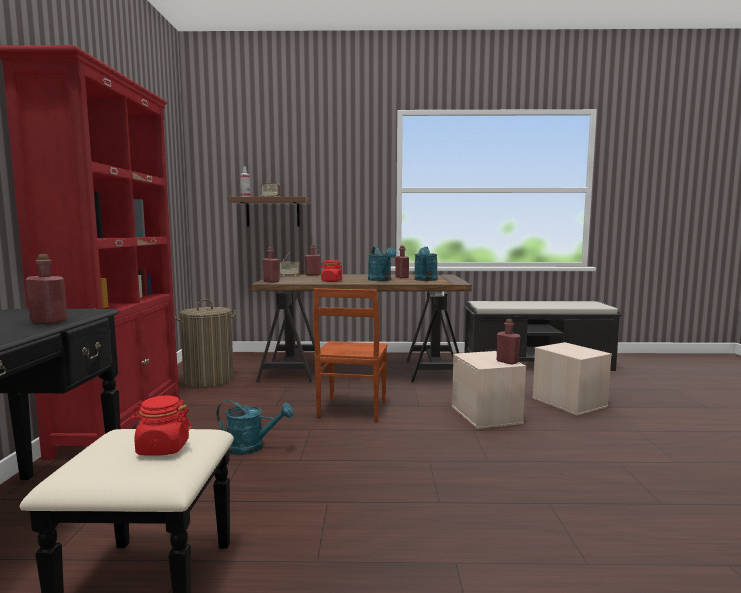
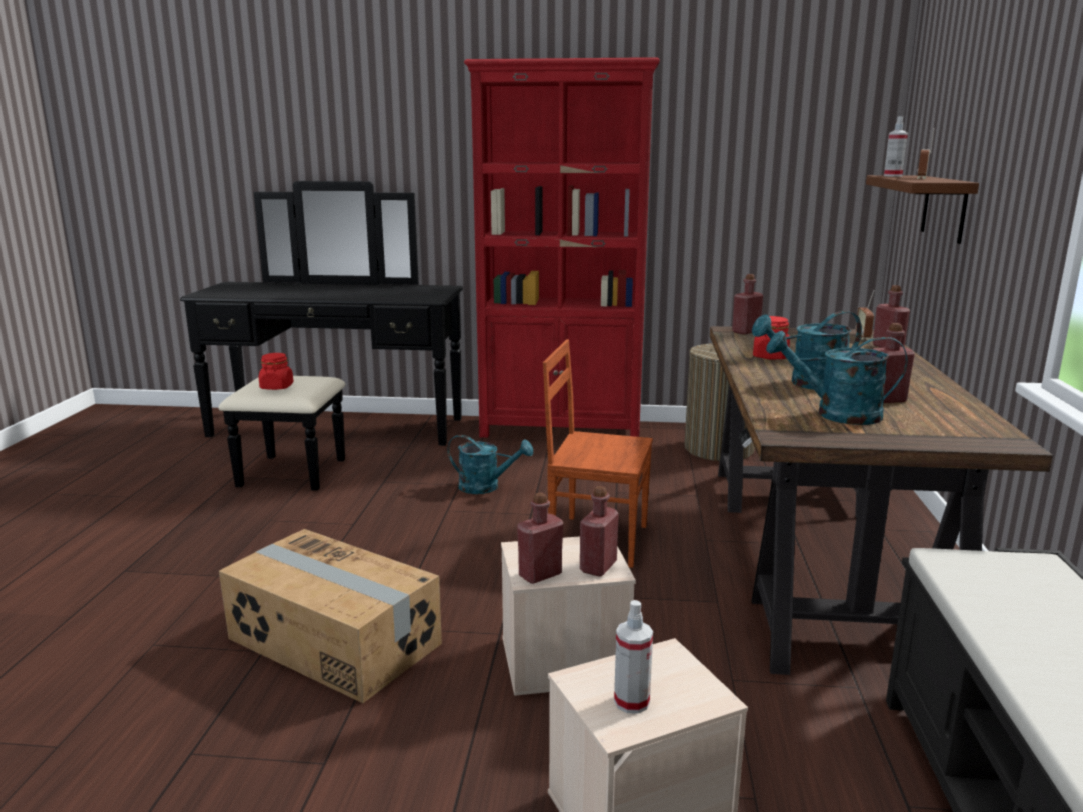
camera: 95 degrees right, 10 degrees up
(48, 321) = (386, 296): red bottle -> red bottle (598, 567)
(252, 447) = (486, 487): turquoise watering can -> turquoise watering can turned 90 degrees counterclockwise
(518, 477) = (333, 642): none -> cardboard box
(582, 351) = (631, 702): none -> spray bottle

